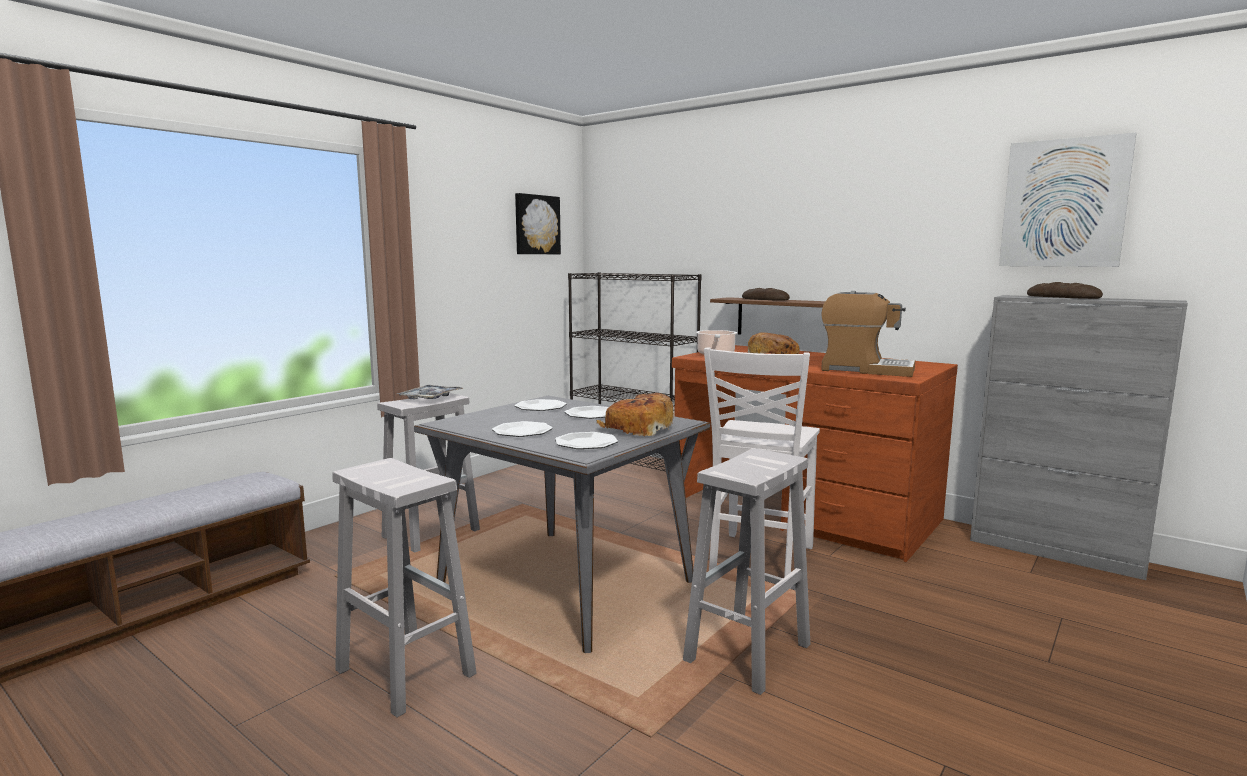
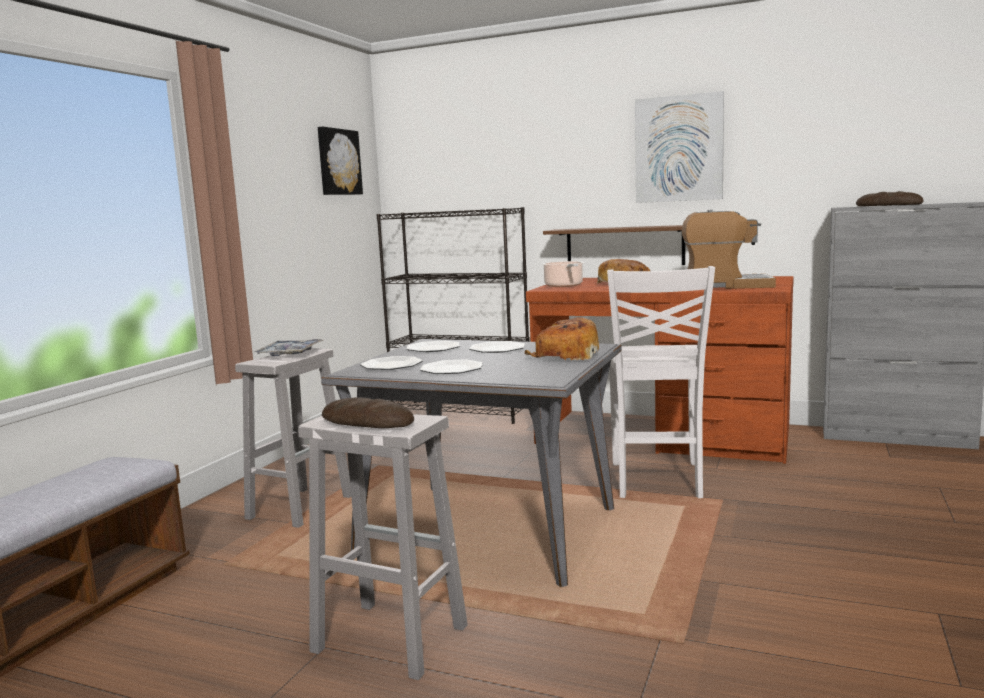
camera: 15 degrees left, 0 degrees up
(586, 443) = (534, 371): plate -> plate (391, 365)
(747, 654) = (711, 560): white stool -> none
(765, 299) = (599, 228): bread -> bread (367, 422)
(1064, 203) = (879, 120): picture -> picture (679, 149)

